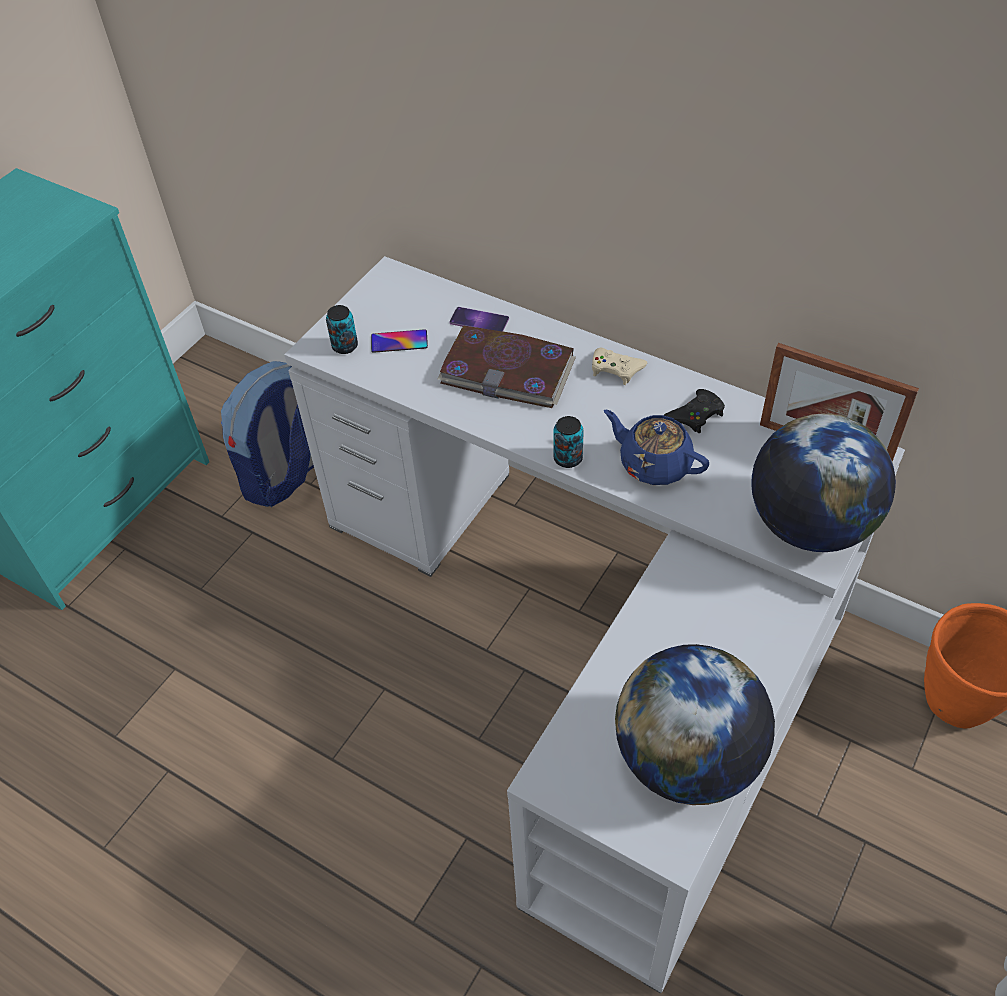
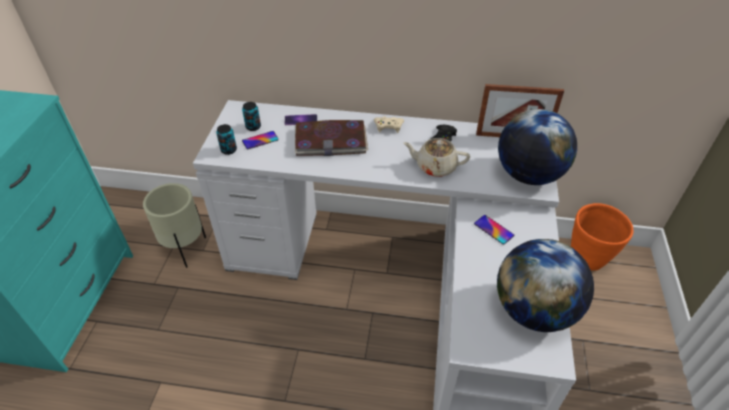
camera: 25 degrees left, 5 degrees down
(286, 475) = (185, 250): backpack -> beige planter
(568, 458) = (388, 175): can -> can (253, 127)
(654, 464) = (435, 166): blue teapot -> beige teapot
(700, 603) = (493, 229): none -> phone

